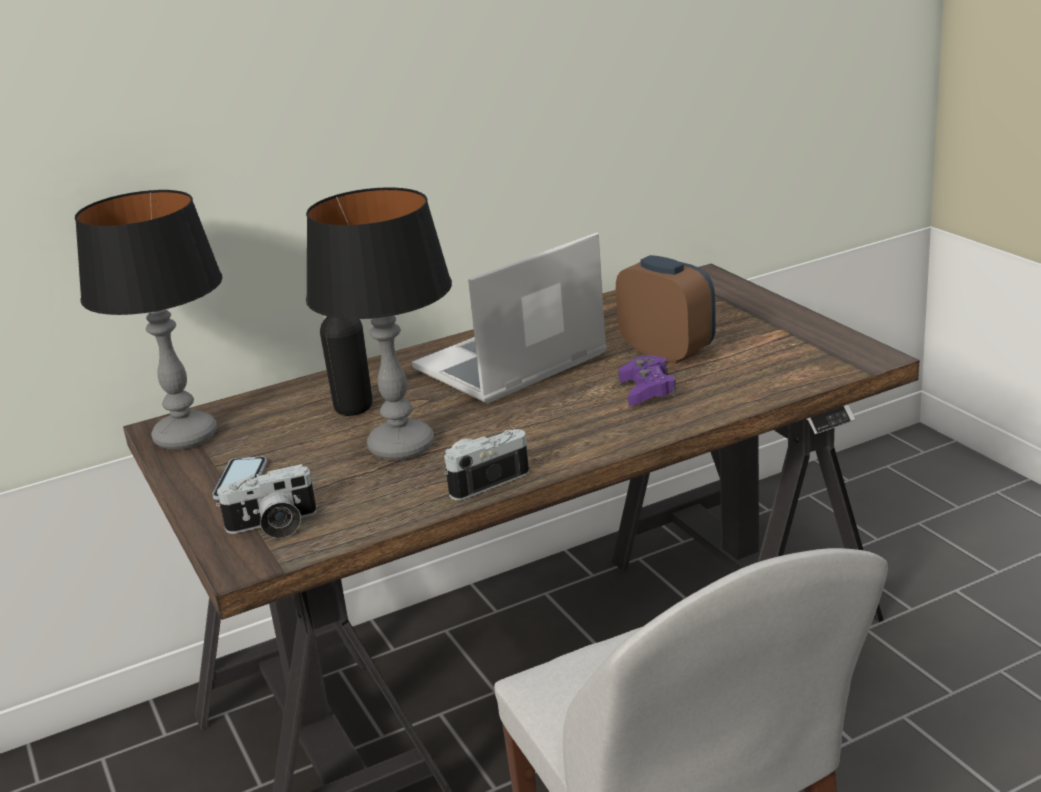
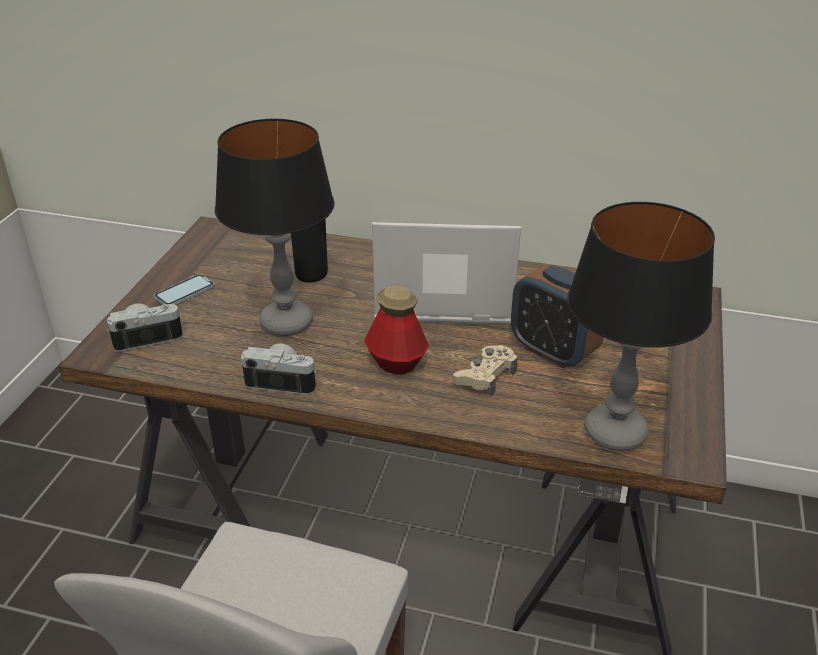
camera: 40 degrees right, 10 degrees up
(186, 437) = (211, 243): table lamp -> table lamp (615, 433)
(273, 526) = (147, 336): camera -> camera turned 135 degrees clockwise
(559, 419) = (396, 363): none -> bottle
(647, 390) = (485, 376): purple game controller -> beige game controller
(667, 351) = (553, 351): alarm clock -> alarm clock turned 135 degrees clockwise

